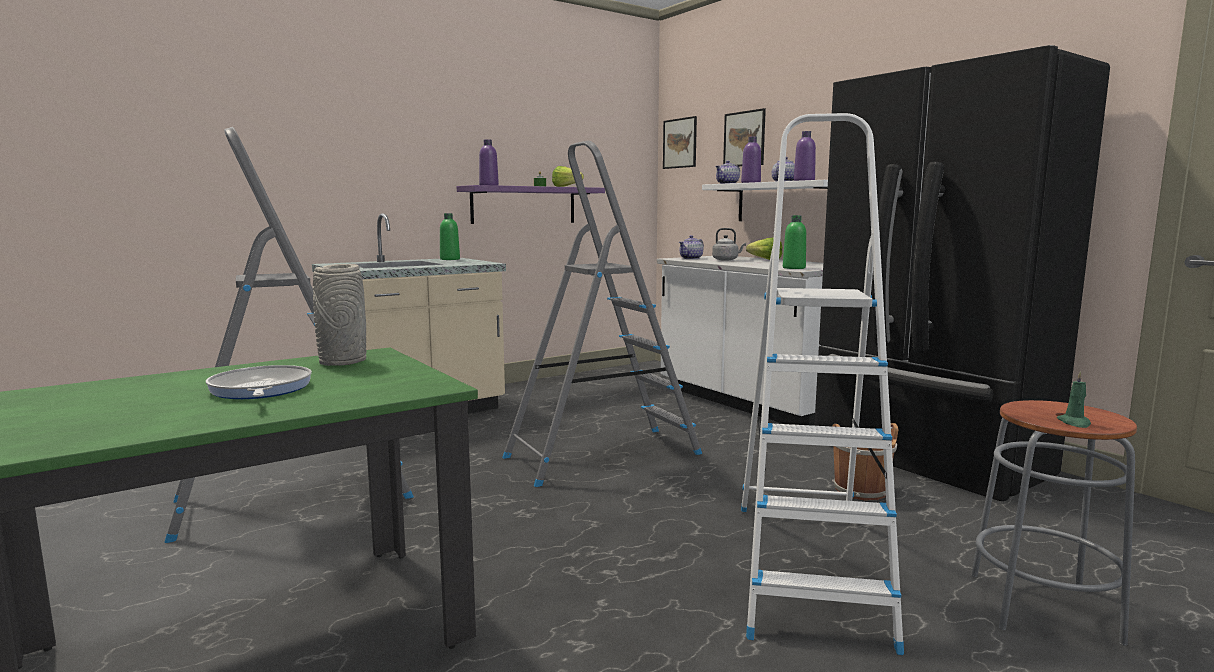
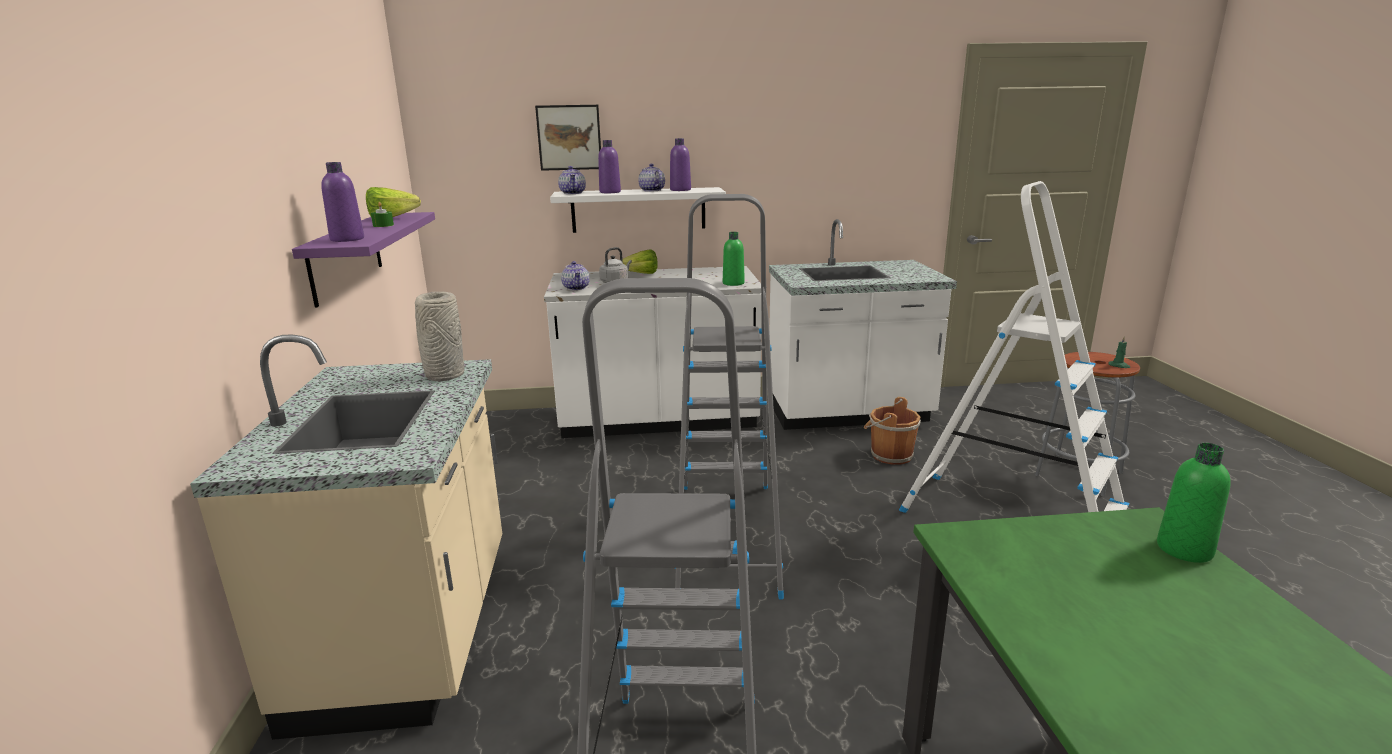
camera: 60 degrees left, 10 degrees up
(260, 390) = (1179, 631): frying pan -> none
(342, 361) = (1008, 563): grey vase -> grey vase (444, 375)
(450, 259) = (350, 377): green bottle -> green bottle (1184, 549)
(680, 143) = (453, 136): picture -> none
(924, 458) = (848, 413): black fridge -> white counter

